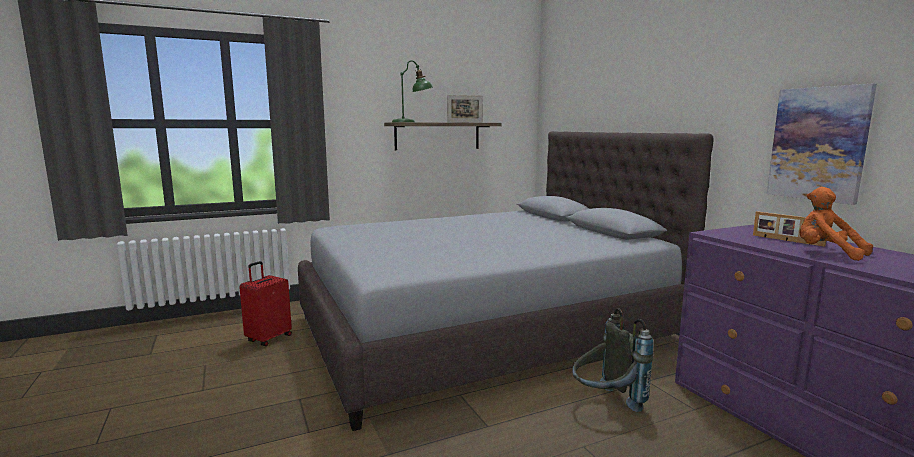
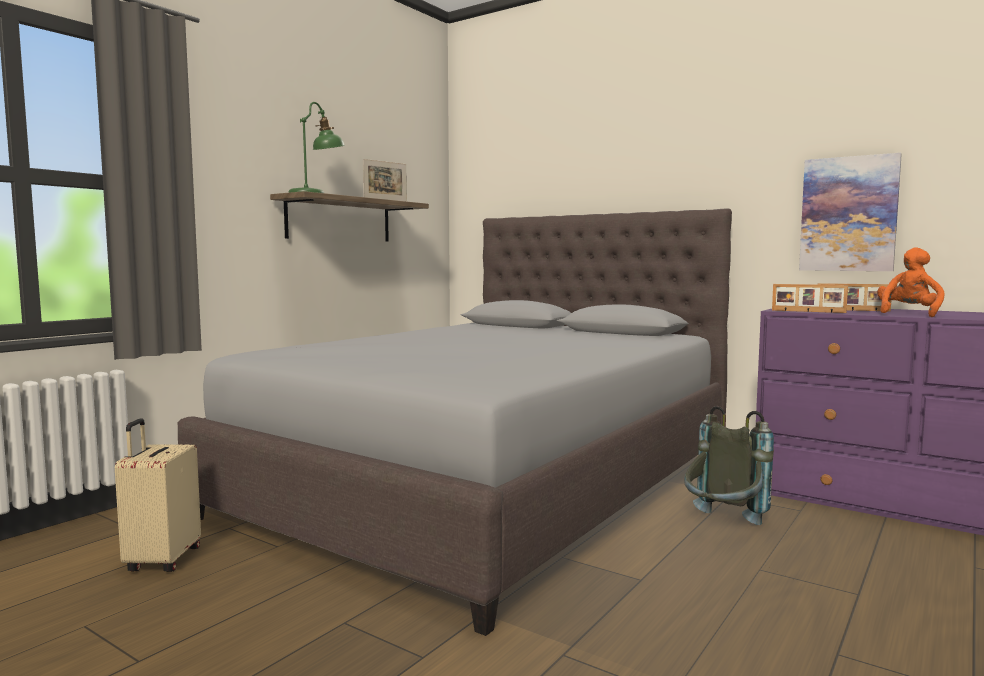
camera: 30 degrees left, 5 degrees down
(268, 338) = (162, 560): red suitcase -> beige suitcase
(730, 238) = (808, 311): none -> picture frame
(826, 253) = (908, 314): orange plush toy -> orange plush toy turned 105 degrees clockwise

